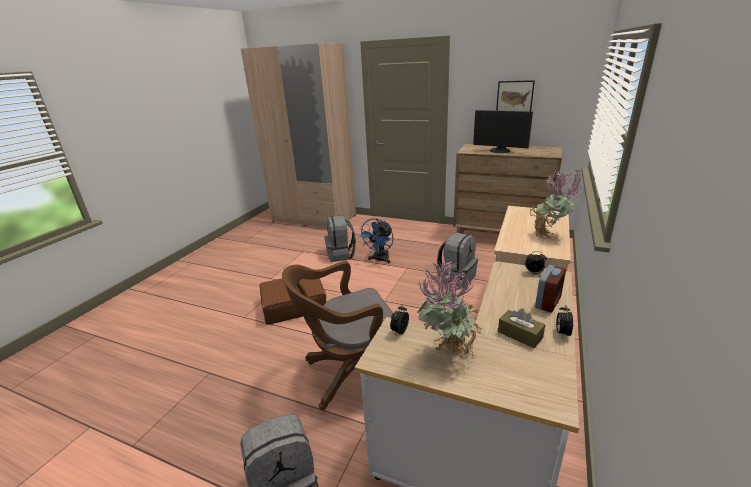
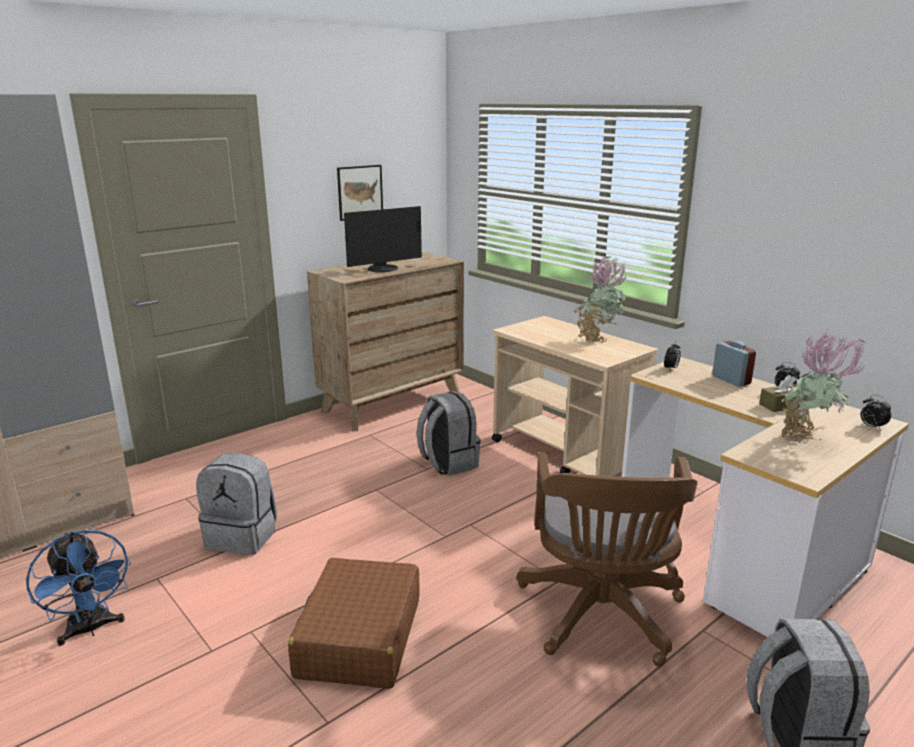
camera: 65 degrees left, 5 degrees down
(379, 260) = (319, 504): blue fan -> blue fan (91, 629)
(399, 331) = (756, 453): alarm clock -> alarm clock (871, 427)

